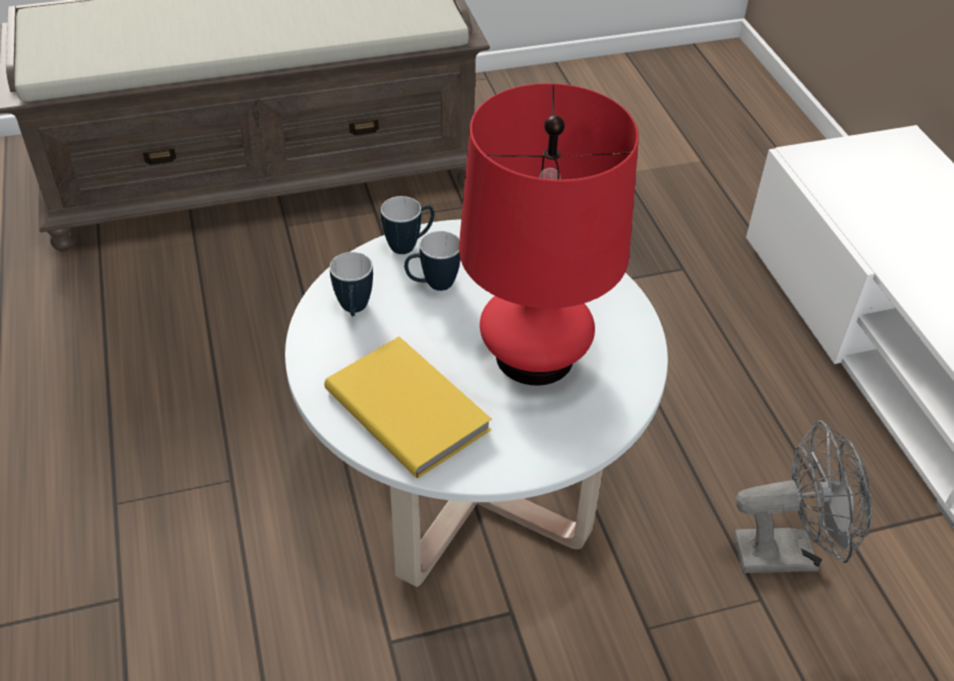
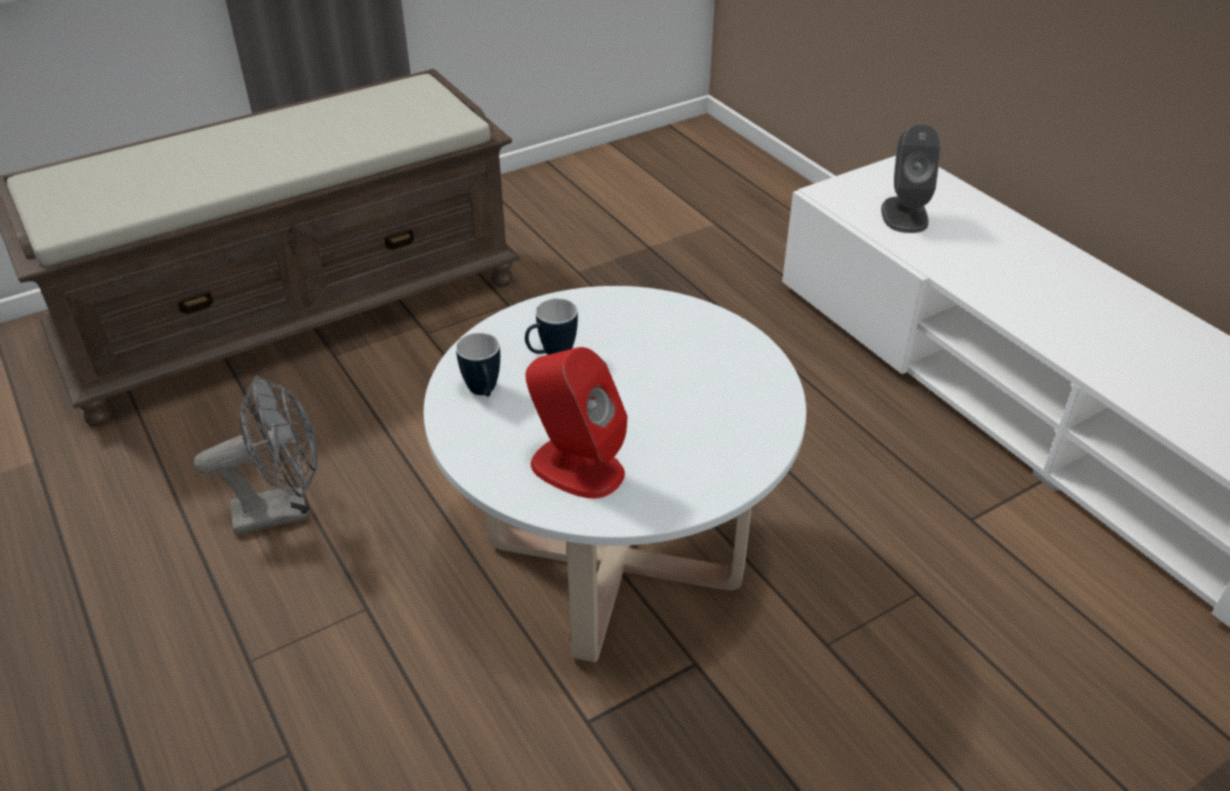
camera: 15 degrees left, 5 degrees down
(409, 245) = (513, 324): mug -> none
(409, 407) = (576, 467): yellow book -> red speaker
(534, 356) = (675, 397): red table lamp -> none
(788, 552) = (925, 546): grey fan -> grey fan (283, 510)
(878, 197) = (904, 214): none -> grey speaker

